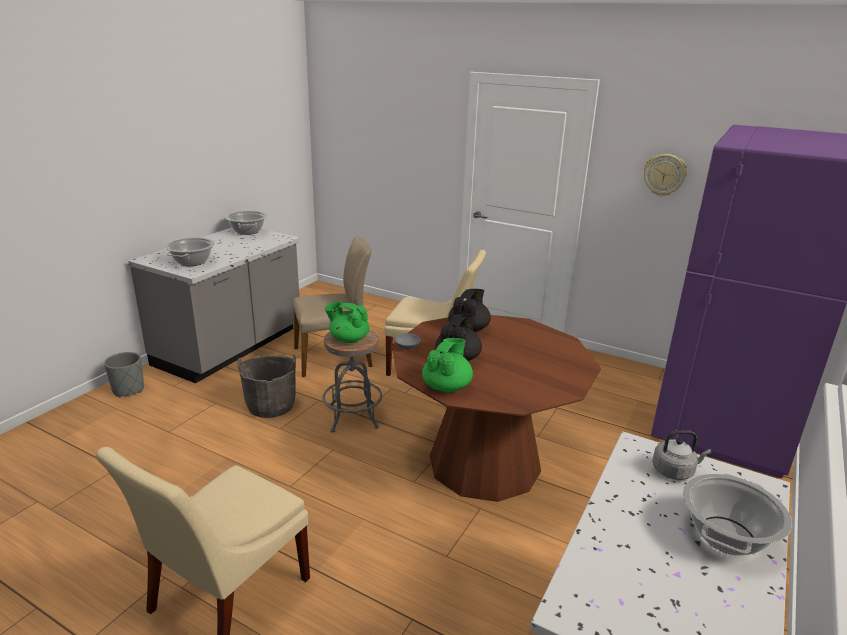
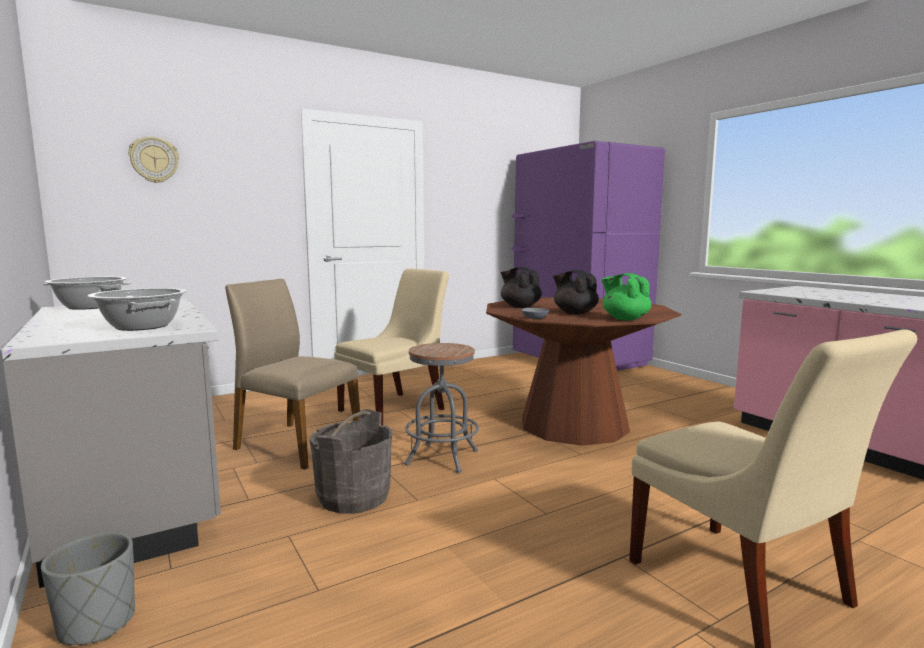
camera: 60 degrees left, 15 degrees down
(333, 357) = (296, 443): beige chair -> beige chair turned 75 degrees counterclockwise
(348, 339) = (444, 350): green teapot -> none
(664, 175) = (478, 197): wall clock -> wall clock (154, 160)
(674, 471) = (790, 291): grey kettle -> none
(726, 535) = (857, 293): cooking pot -> none

